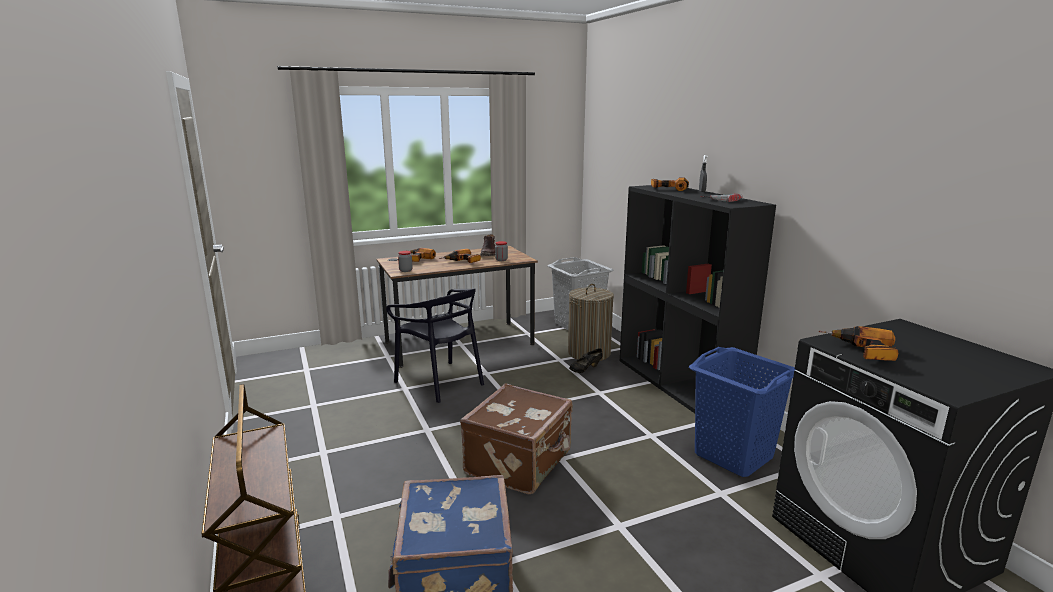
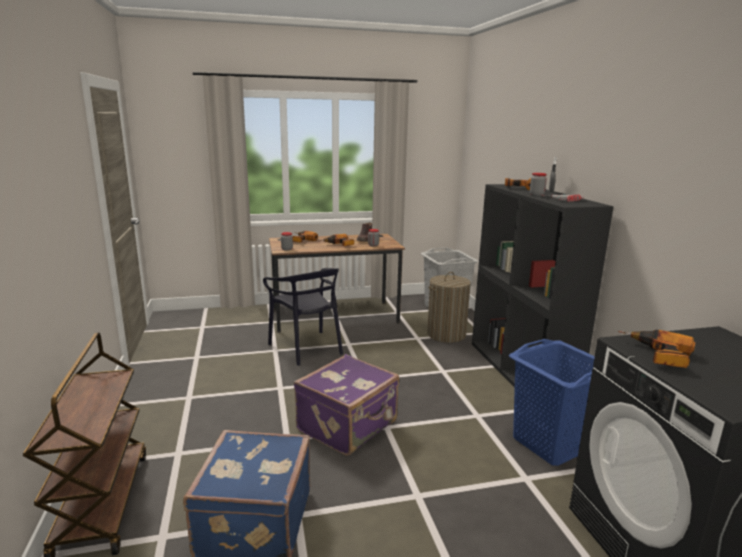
camera: 10 degrees right, 0 degrees up
(520, 463) = (348, 426): brown suitcase -> purple suitcase
(585, 370) = (437, 349): black shoe -> none
(692, 196) = (536, 195): none -> jar

